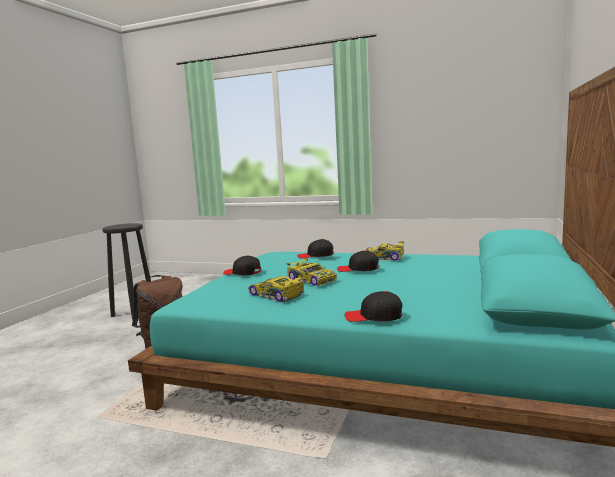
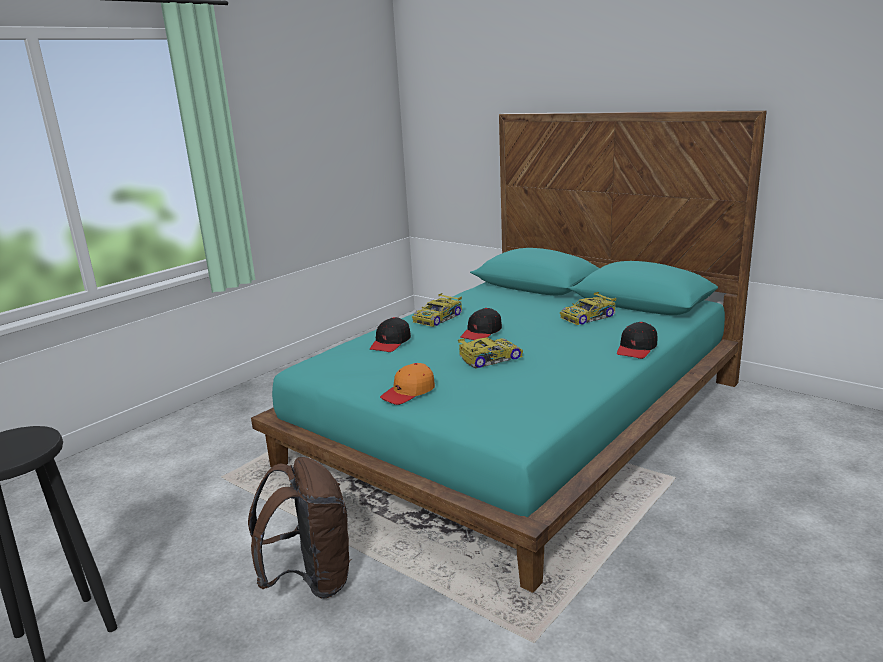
camera: 70 degrees left, 10 degrees up
(242, 273) = (408, 392): black cap -> orange cap
(276, 295) = (539, 378): toy car -> toy car (588, 317)

